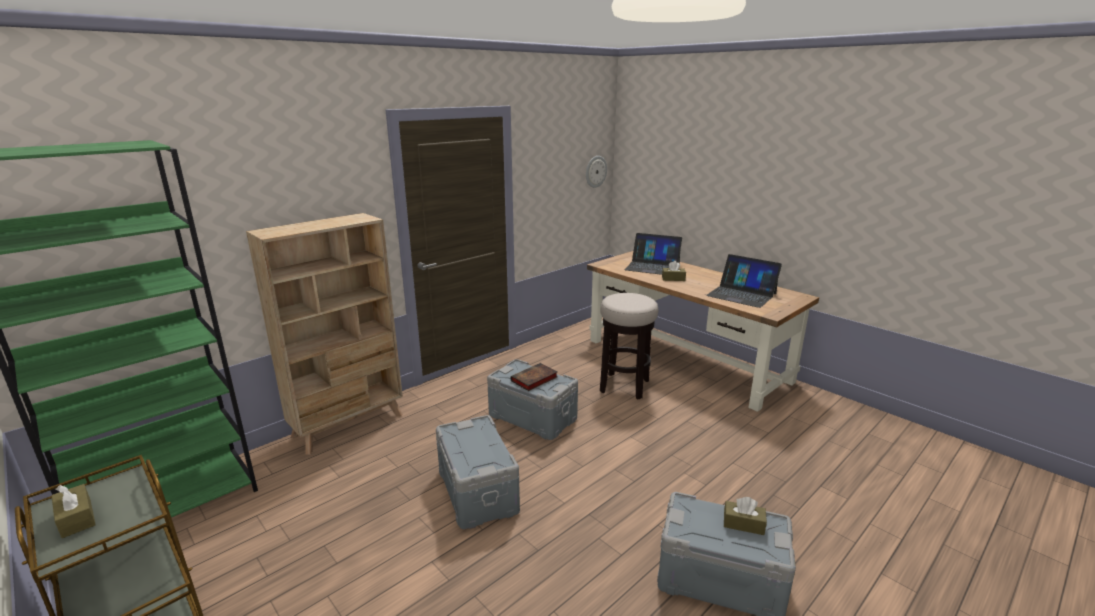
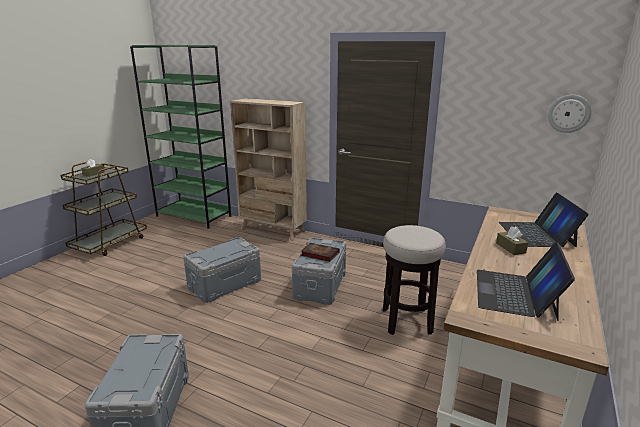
camera: 70 degrees right, 0 degrees up
(743, 524) = (143, 375): brown tissue box -> none

